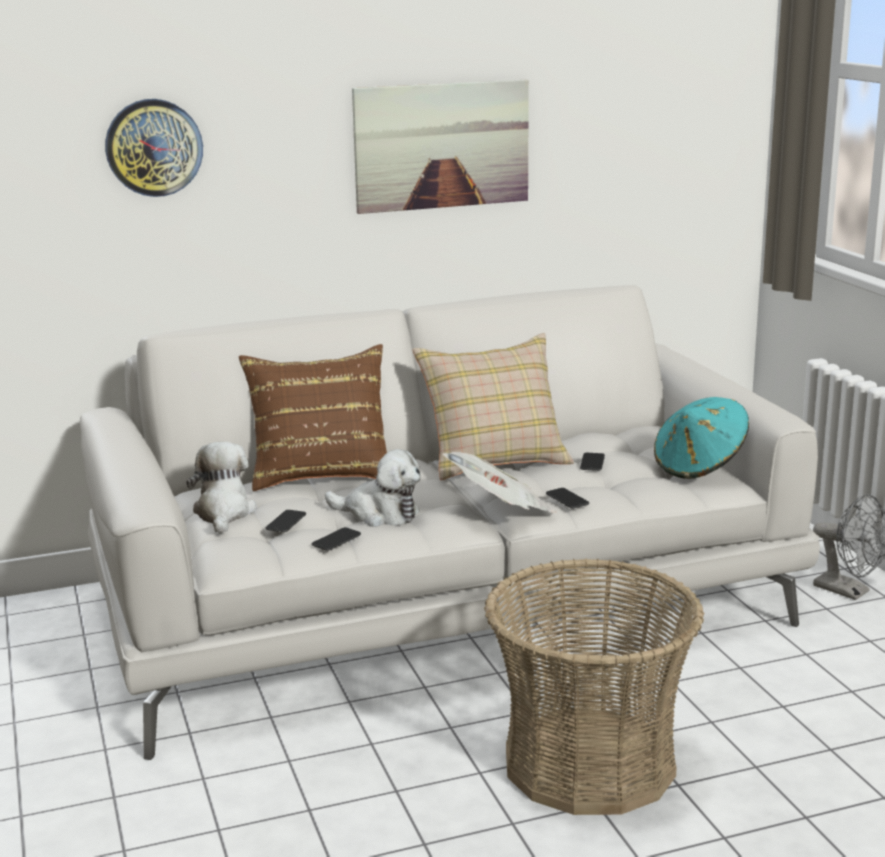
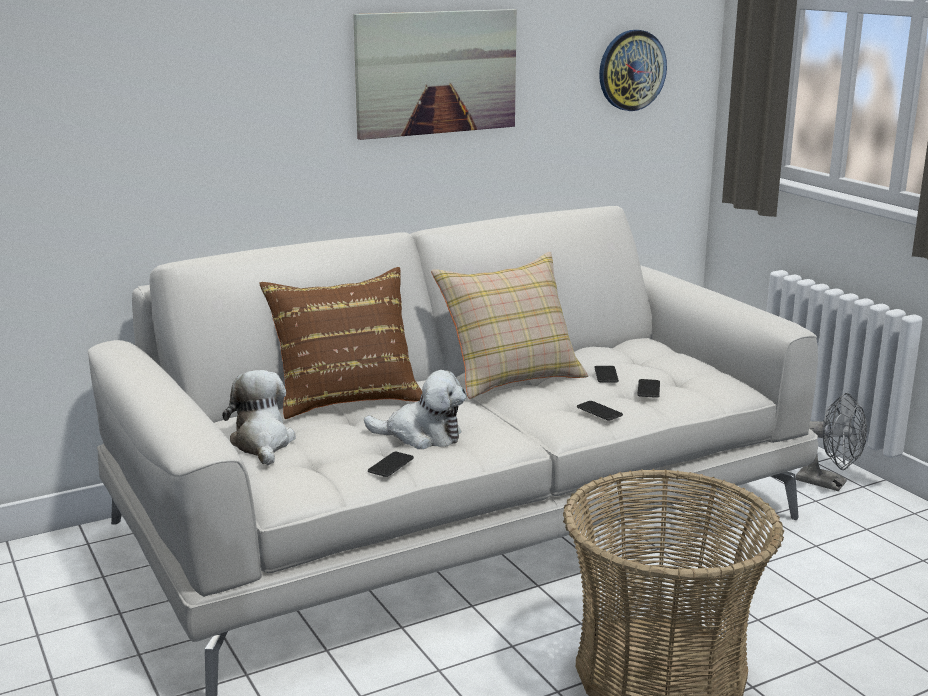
camera: 10 degrees left, 0 degrees up
(154, 147) = (159, 71): wall clock -> wall clock (631, 70)
(286, 522) = (331, 449): phone -> phone (648, 389)
(500, 509) = (540, 425): newspaper -> none
(700, 466) = (707, 374): turquoise hat -> none

